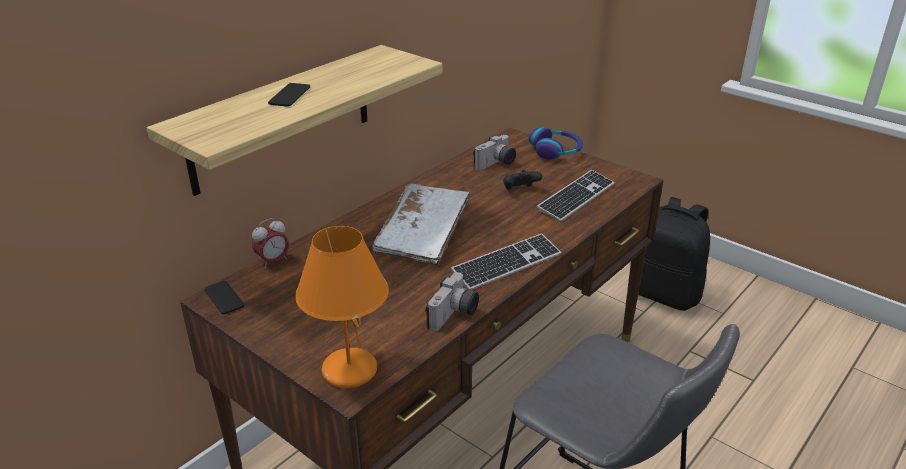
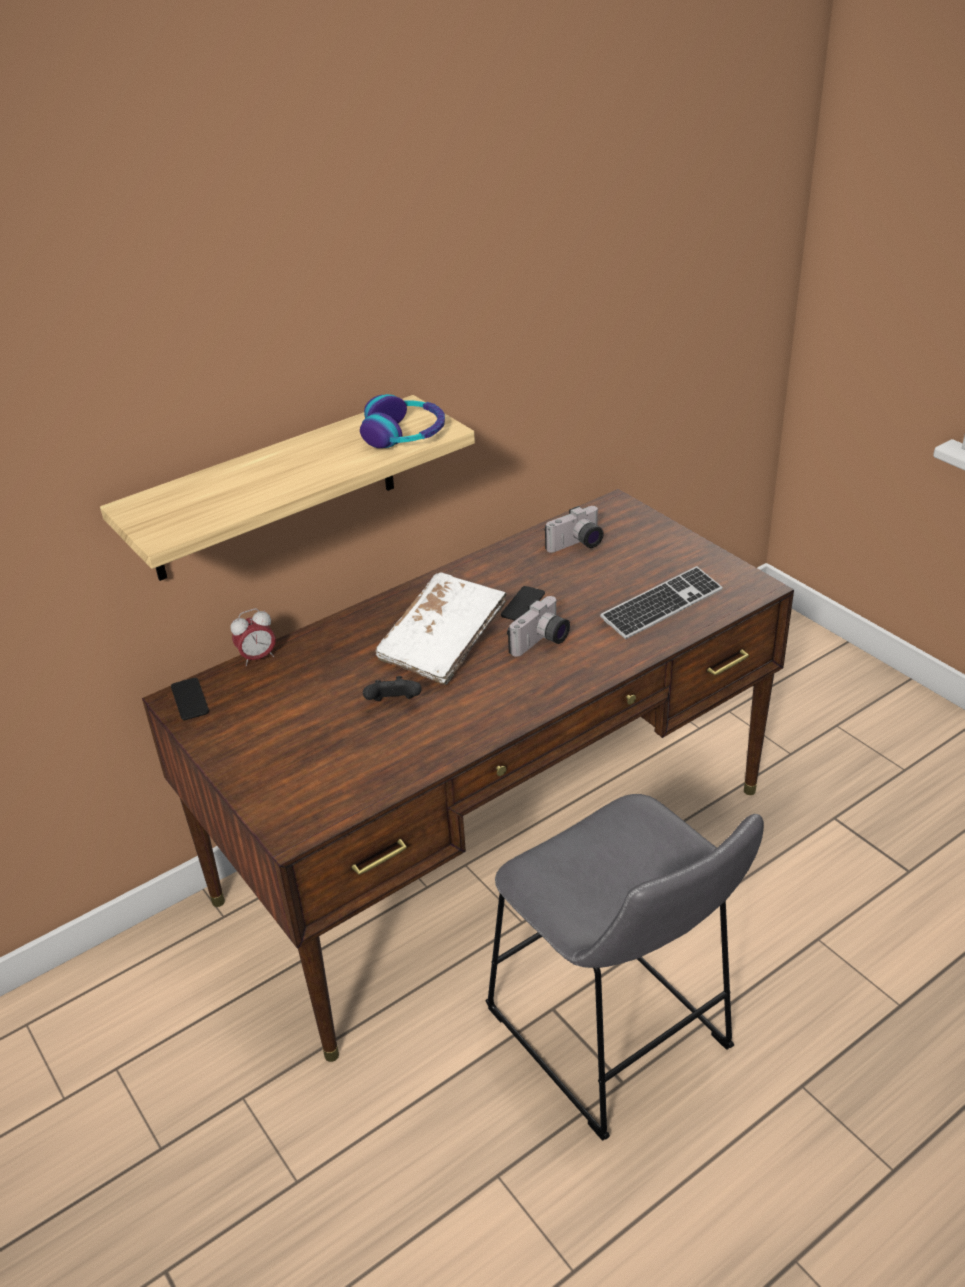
camera: 15 degrees right, 5 degrees up
(289, 95) = (270, 471): phone -> phone (523, 604)
(348, 370) = (297, 808): orange table lamp -> none
(454, 315) = (442, 754): camera -> camera (542, 642)
(507, 264) = (532, 692): keyboard -> none
(520, 190) = (592, 588): black game controller -> black game controller (394, 704)
(556, 151) = (665, 531): headphones -> headphones (404, 435)
(665, 294) = (831, 732): black backpack -> none

